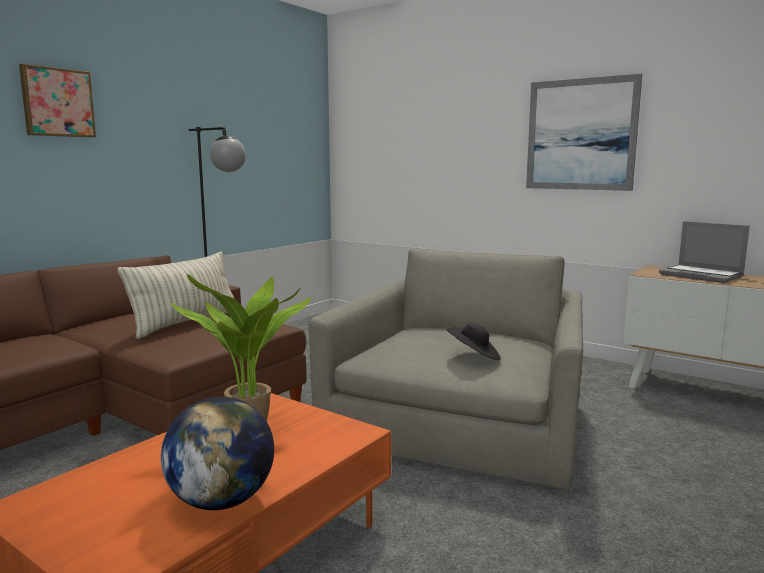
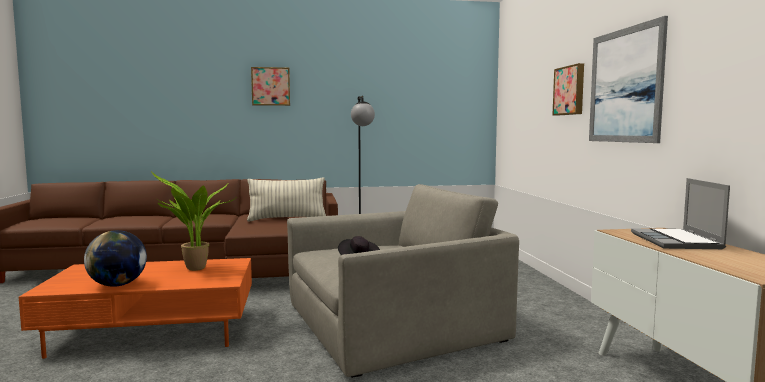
camera: 45 degrees right, 5 degrees down
(487, 134) = (570, 90): none -> picture

